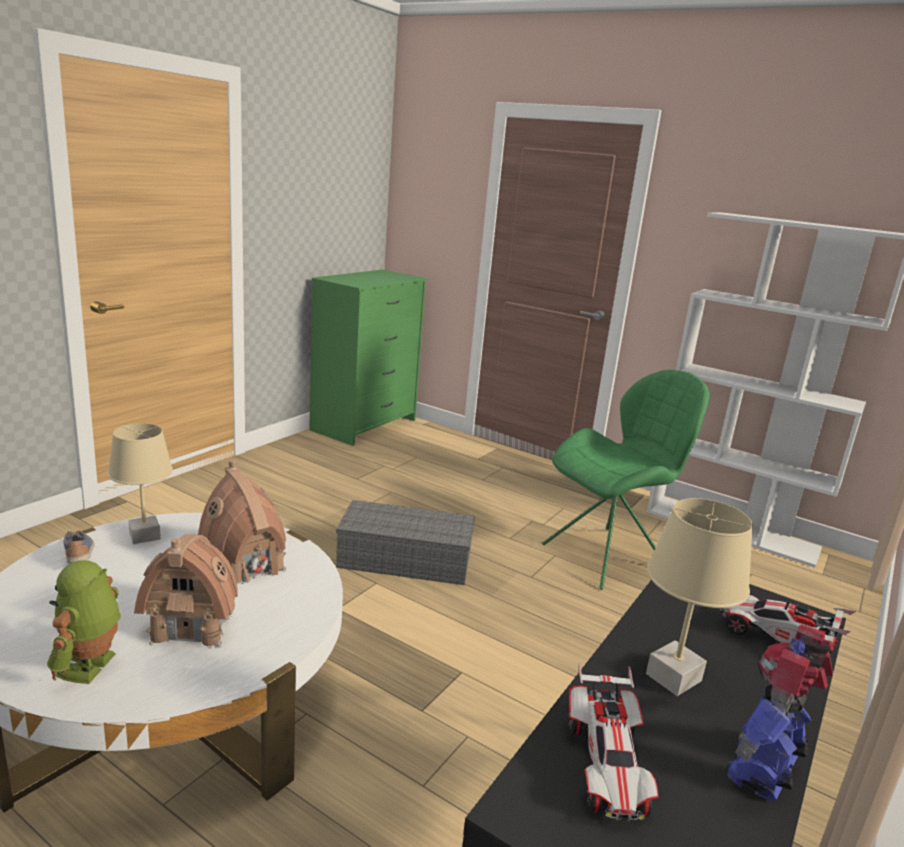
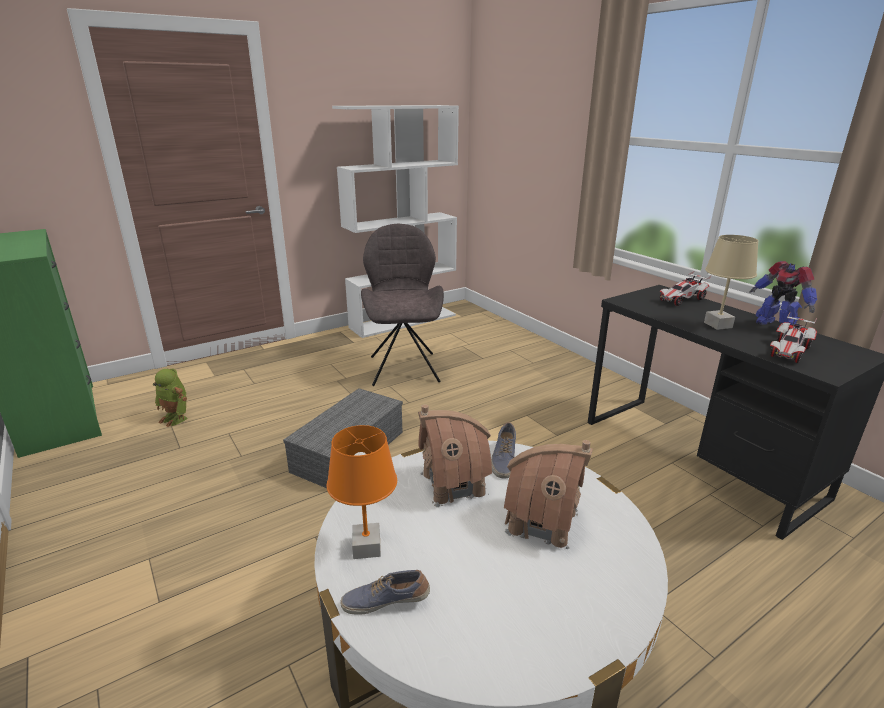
camera: 65 degrees left, 5 degrees up
(90, 667) = (596, 587): toy robot -> toy robot (176, 418)
(144, 536) = (367, 547): beige table lamp -> orange table lamp
(303, 589) = (503, 459): none -> shoe
(607, 766) = (789, 352): toy car -> toy car turned 105 degrees clockwise
(608, 556) = (404, 367): green chair -> grey chair

